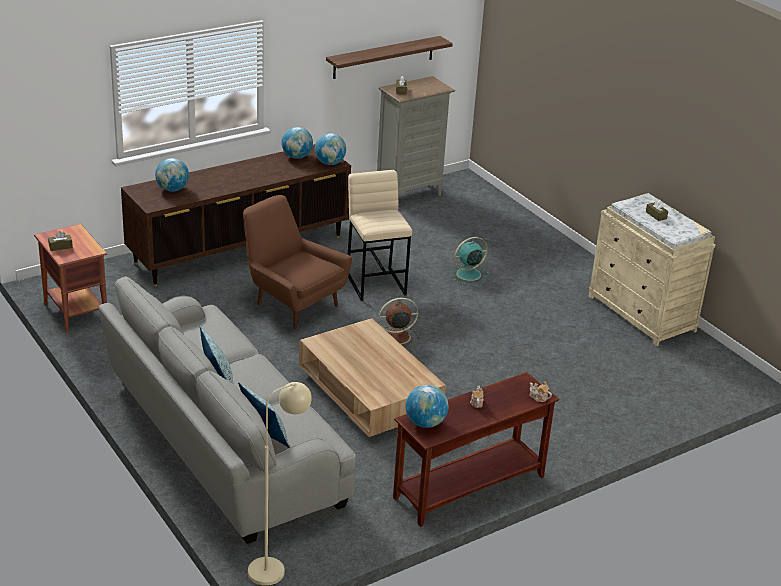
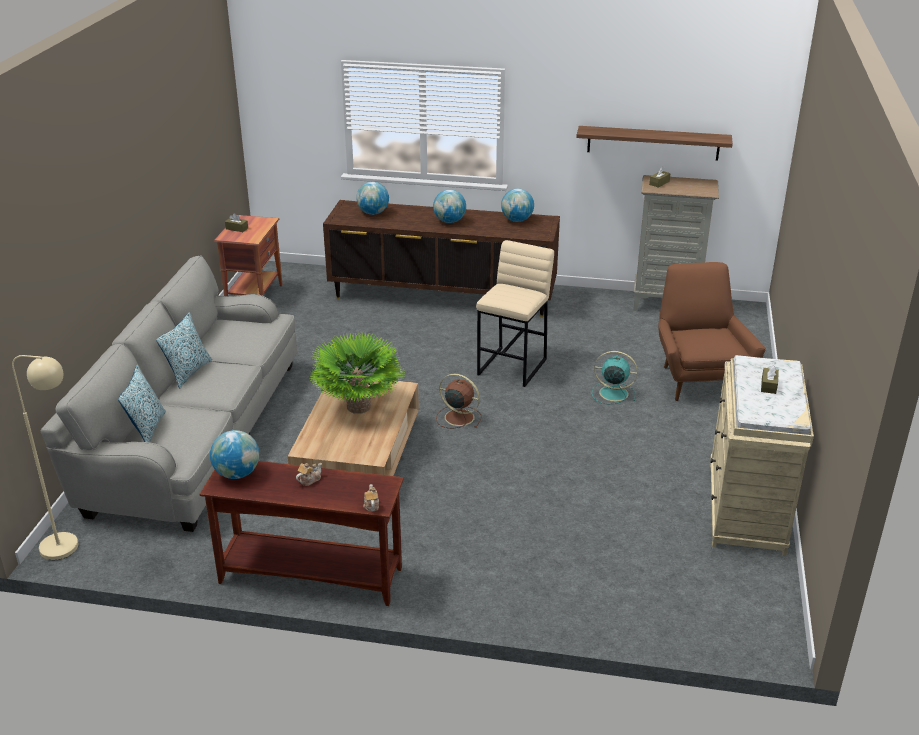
camera: 45 degrees right, 0 degrees up
(292, 304) = (416, 354): brown armchair -> brown armchair (697, 379)
(330, 163) = (537, 234): globe -> globe (449, 221)
(360, 353) = (358, 407): none -> potted plant

